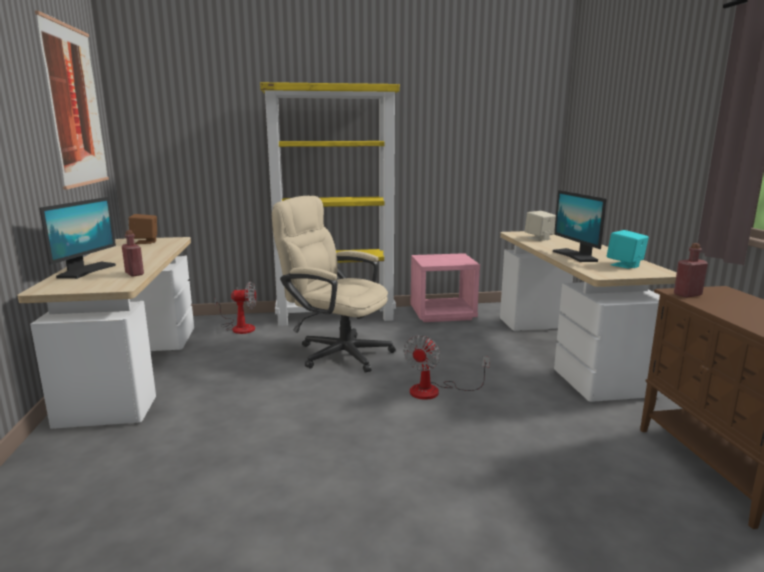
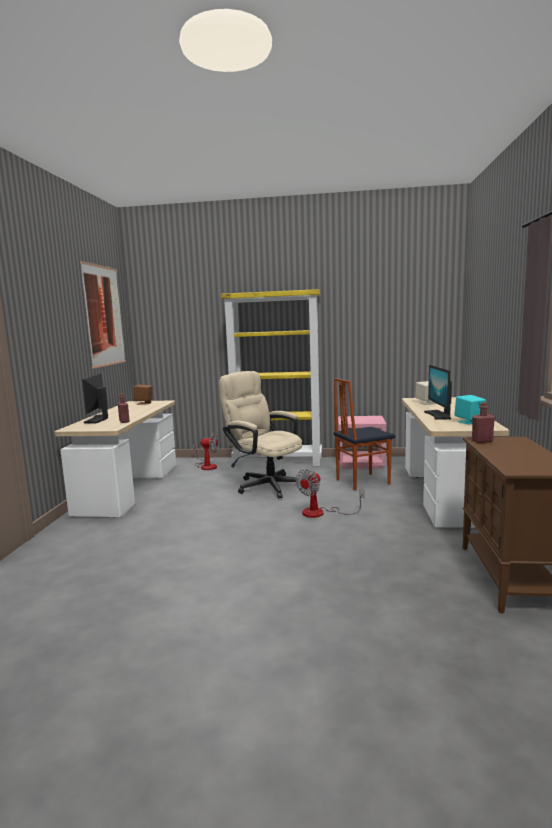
camera: 15 degrees right, 5 degrees down
(86, 271) = (98, 419): monitor -> monitor turned 150 degrees clockwise
(459, 340) = (362, 481): none -> chair

